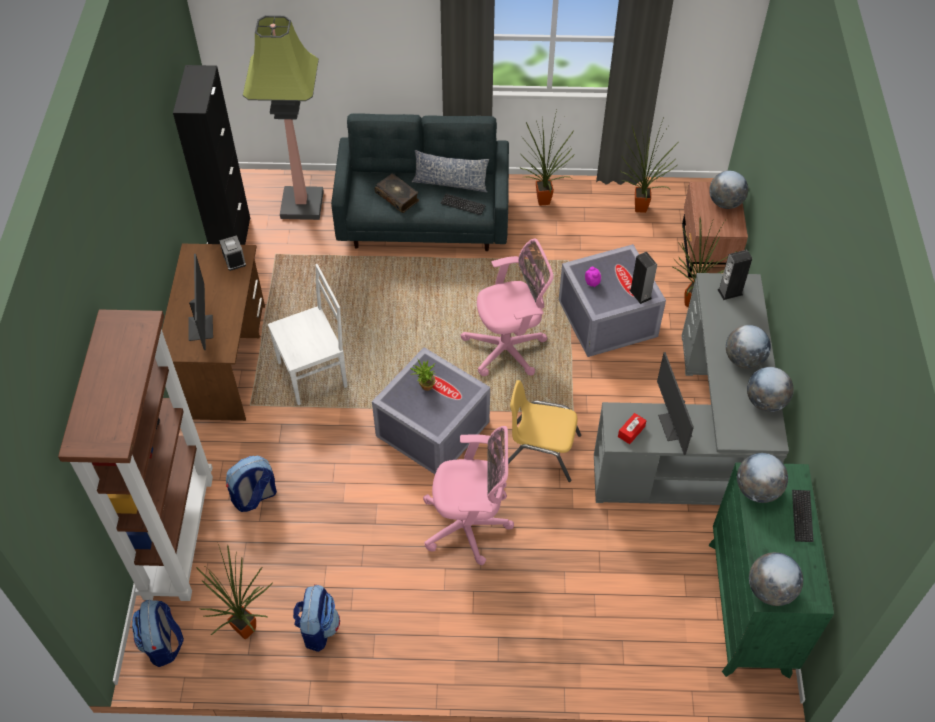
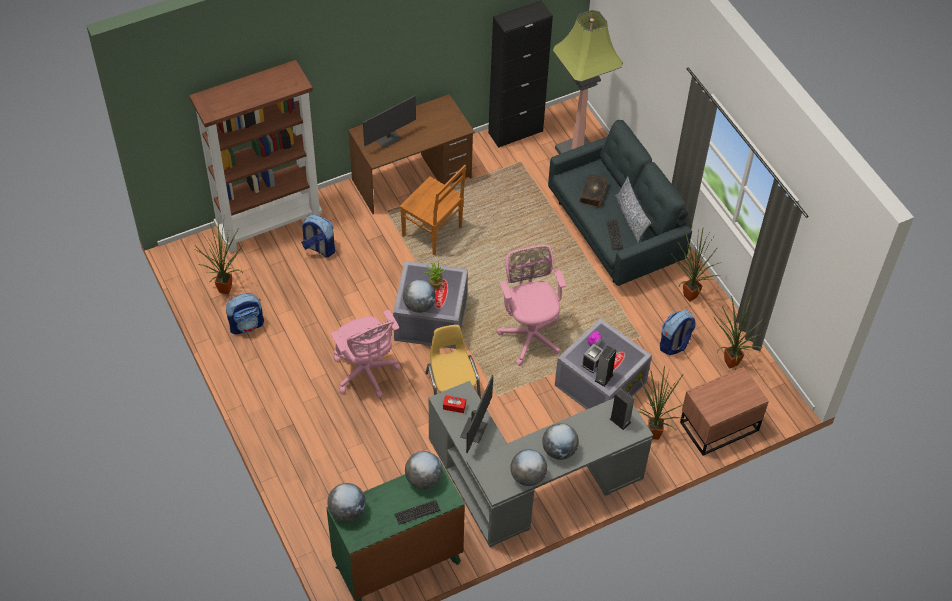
camera: 60 degrees right, 0 degrees up
(163, 644) = (195, 254): backpack -> backpack (674, 344)
(234, 259) = (454, 126): alarm clock -> alarm clock (593, 363)
(314, 374) = (433, 233): white chair -> brown chair
(509, 348) = (530, 333): pink office chair -> pink office chair turned 150 degrees counterclockwise
(674, 426) = (474, 430): monitor -> monitor turned 150 degrees clockwise
(725, 203) = (737, 398): globe -> globe (419, 305)

